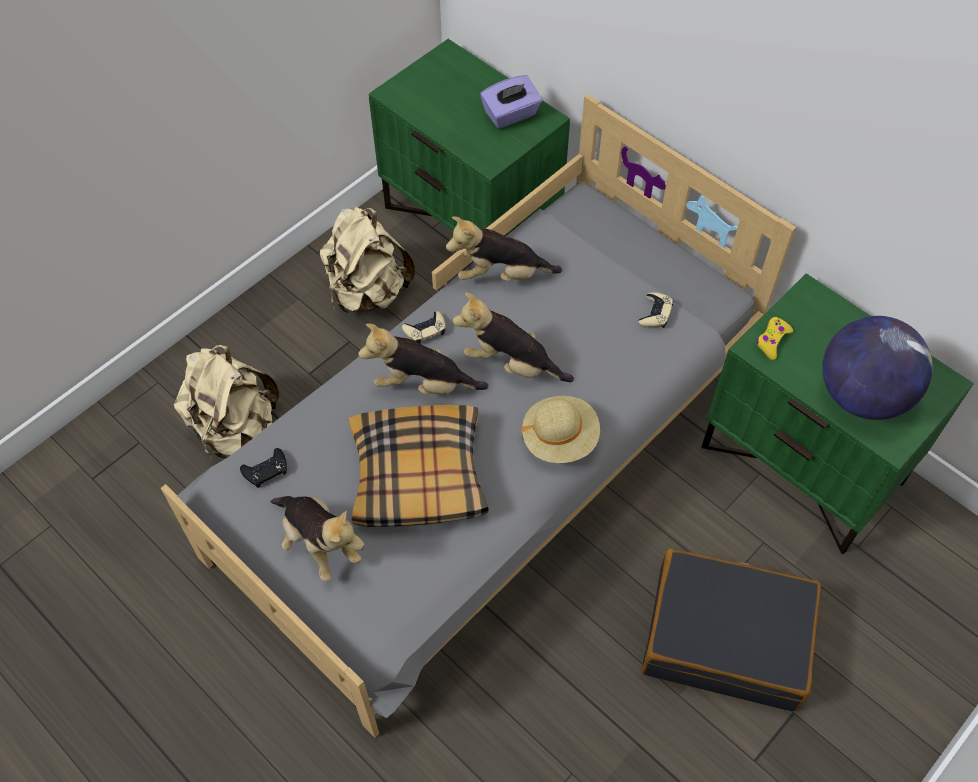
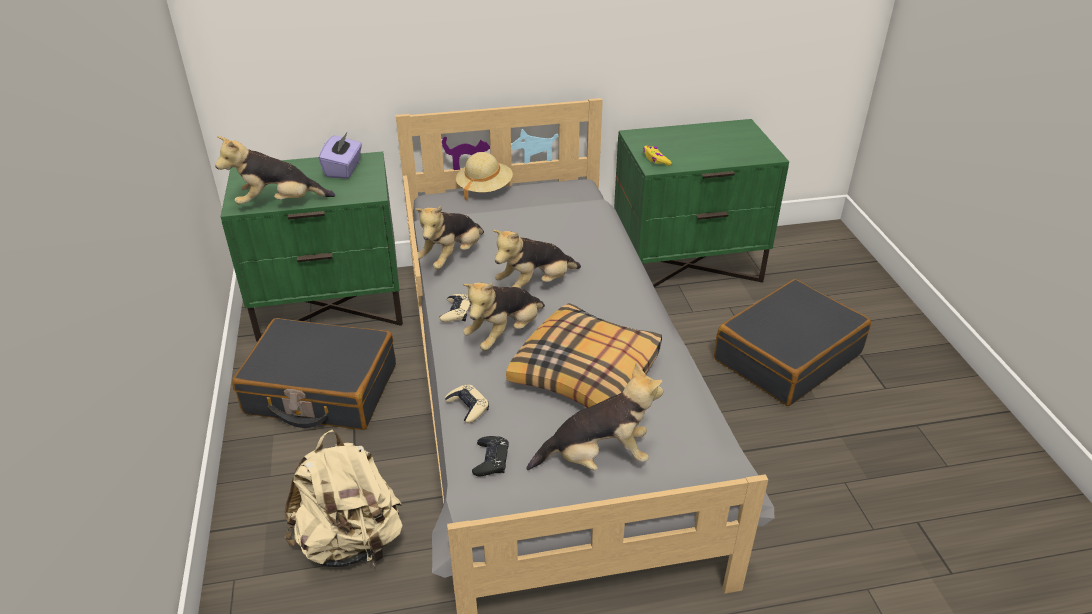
camera: 55 degrees left, 20 degrees down
(367, 292) = (321, 390): beige backpack -> black suitcase
(418, 114) = (279, 203): none -> plush toy
(560, 438) = (622, 292): beige hat -> beige hat (484, 189)
(655, 313) = (564, 212): beige game controller -> beige game controller (468, 407)
(862, 395) = (726, 150): globe -> none

